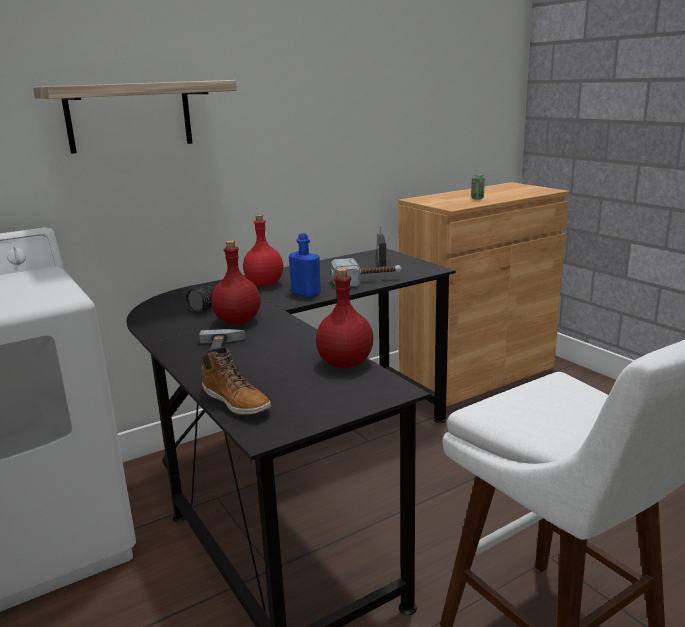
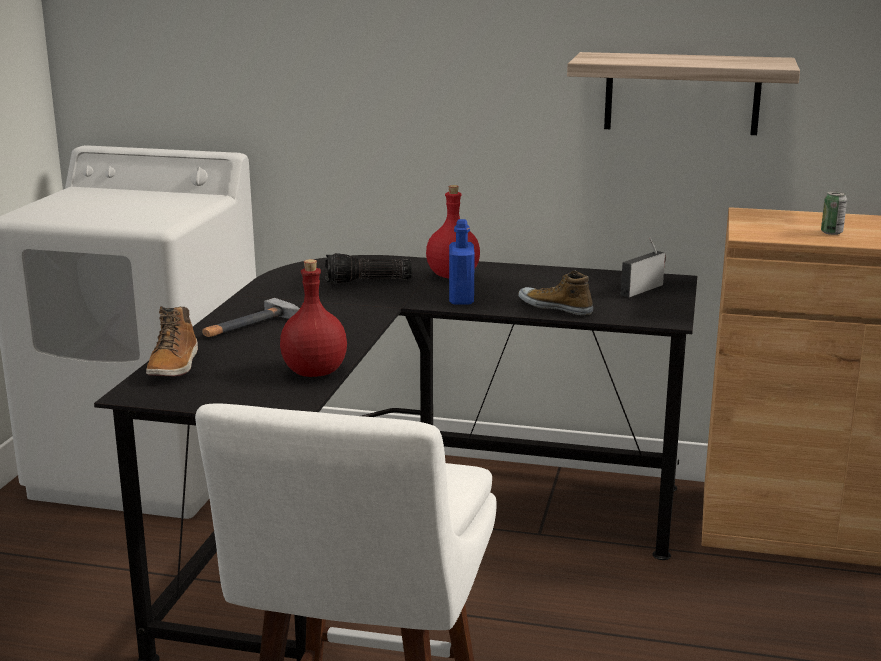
camera: 45 degrees right, 0 degrees up
(129, 116) = (347, 43): shelf -> shelf (682, 93)
(237, 321) = (337, 303): red bottle -> none
(366, 281) = (555, 307): hammer -> shoe

